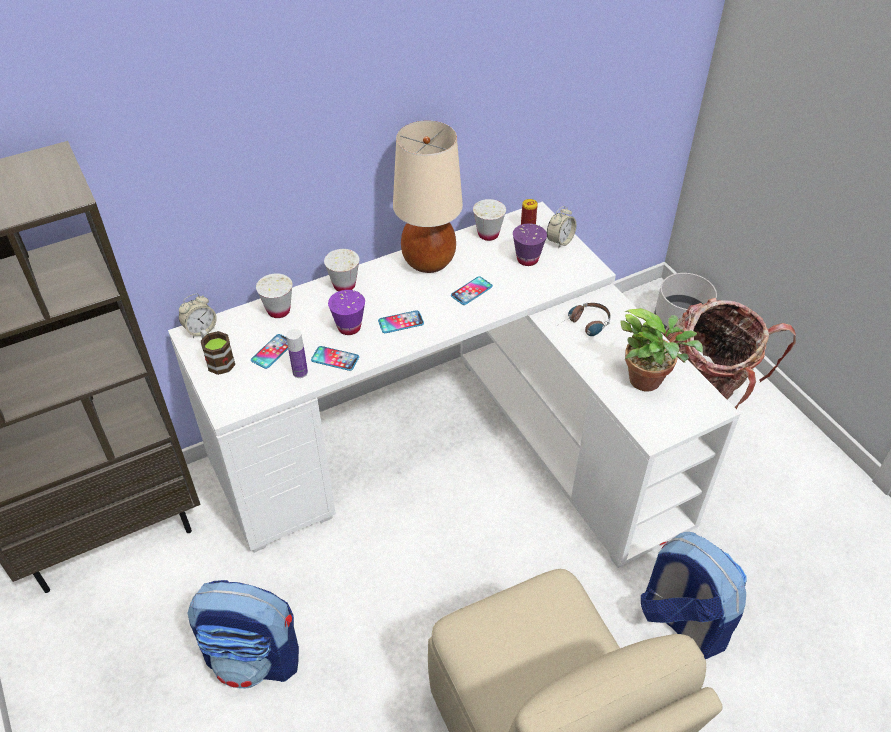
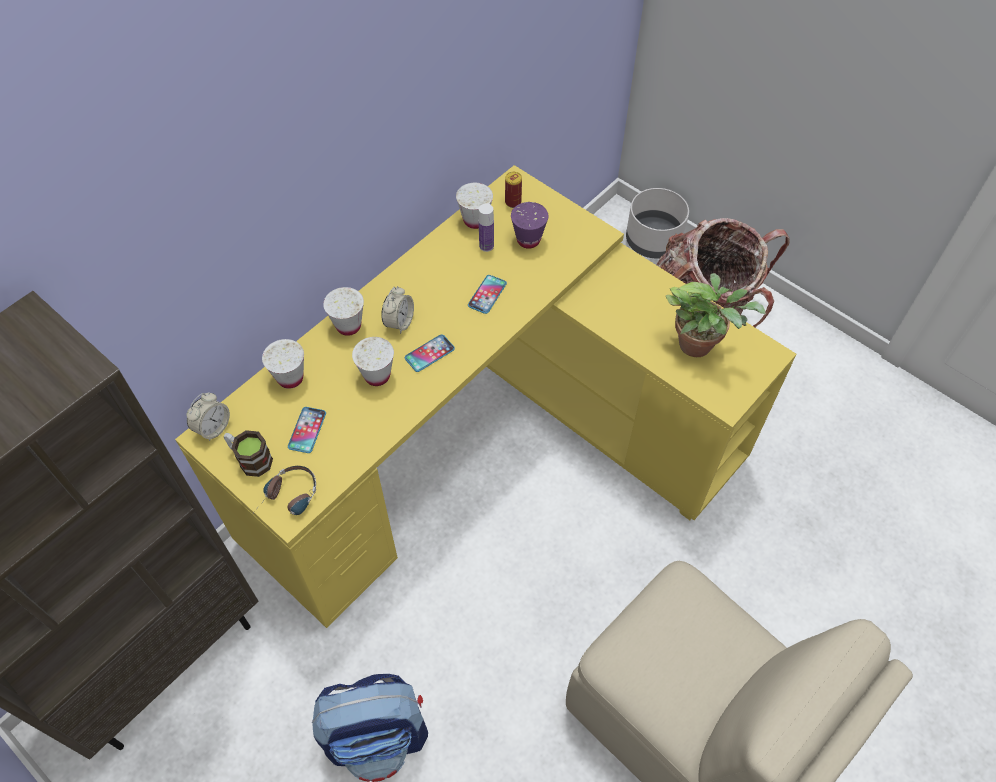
camera: 20 degrees left, 10 degrees up
(300, 372) = (349, 446): bottle -> bottle (486, 246)
(335, 359) = (379, 418): phone -> none
(349, 327) = (377, 376): purple cup -> white cup
(428, 261) = (426, 271): beige table lamp -> none
(457, 447) = (488, 443): white desk -> yellow desk
(560, 241) = (552, 209): alarm clock -> alarm clock (399, 322)
(584, 326) = (613, 300): headphones -> headphones (288, 500)
(681, 621) = (765, 554): backpack -> none

